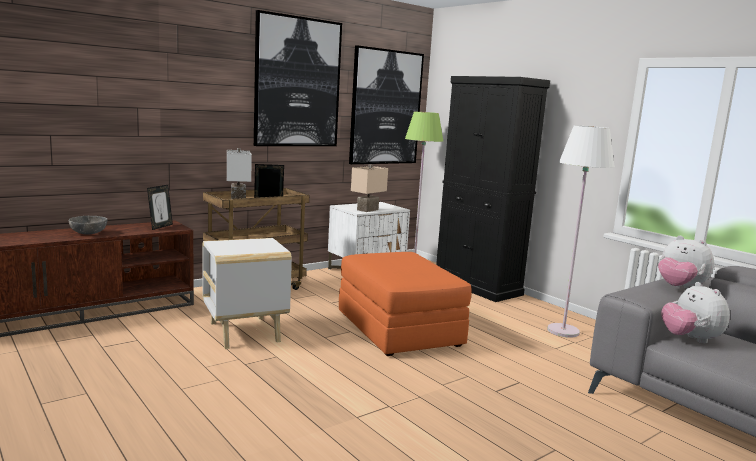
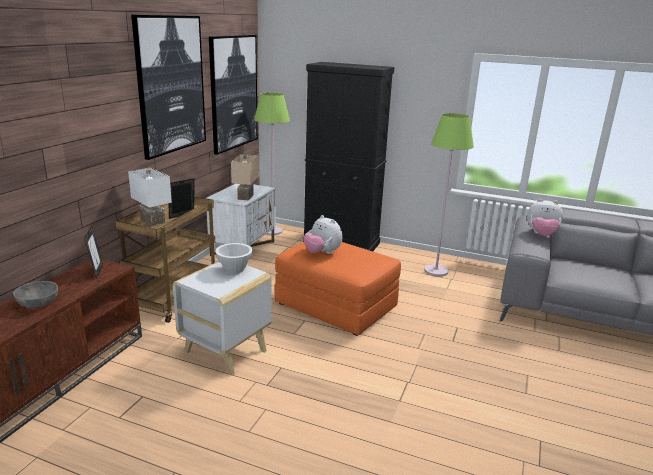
camera: 30 degrees left, 10 degrees up
(264, 244) = (234, 270): none -> white bowl
(563, 331) = (436, 271): white floor lamp -> green floor lamp
(690, 339) = (567, 273): plush toy -> plush toy (322, 253)

